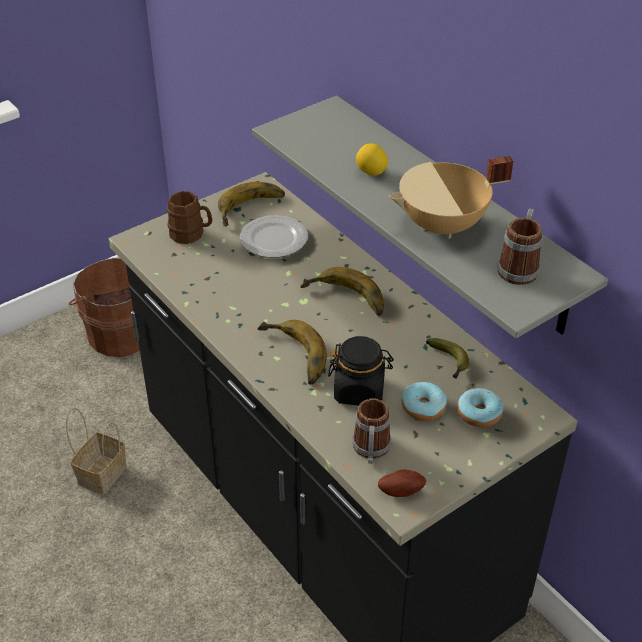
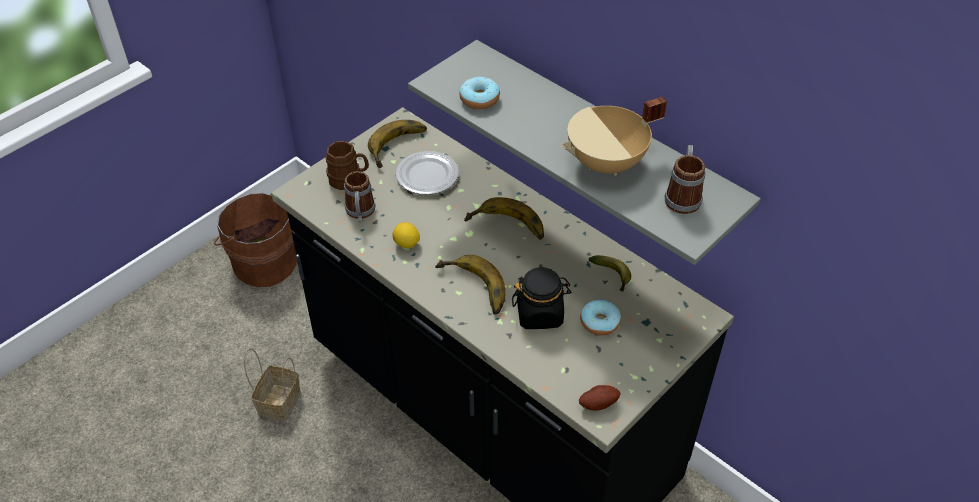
camera: 10 degrees left, 5 degrees up
(371, 172) = (529, 116): lemon -> lemon (406, 244)
(371, 451) = (563, 370): mug -> mug (360, 213)
(479, 413) = (649, 321): donut -> donut (479, 99)

